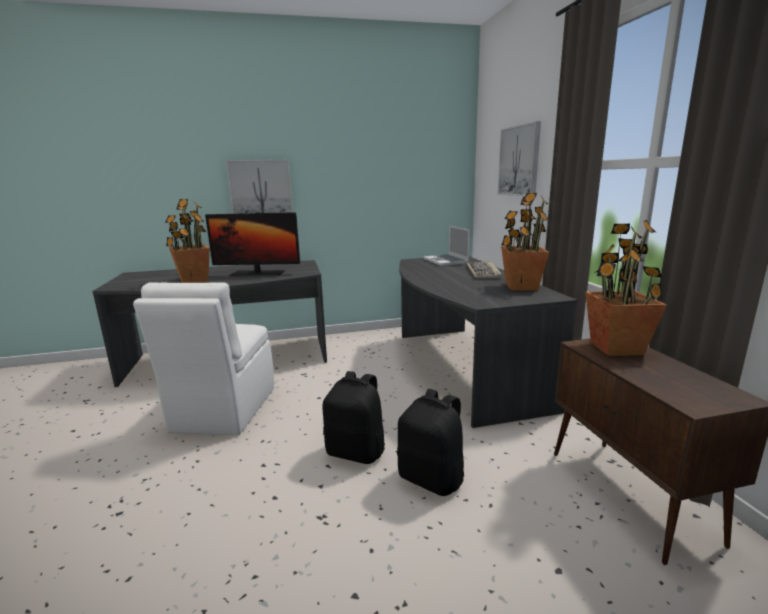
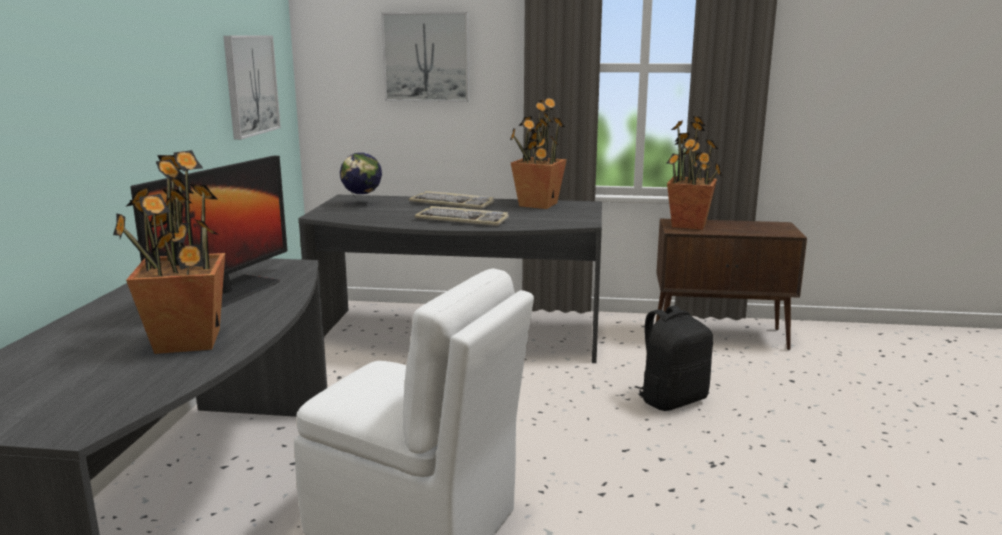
camera: 70 degrees left, 0 degrees up
(261, 191) = (92, 122): picture -> picture (250, 85)
(356, 452) = (606, 429): black backpack -> none
(440, 280) = (463, 220): none -> keyboard
(446, 261) = (362, 205): laptop -> globe

